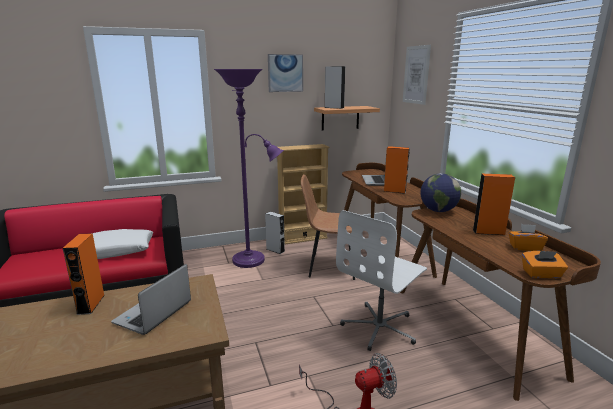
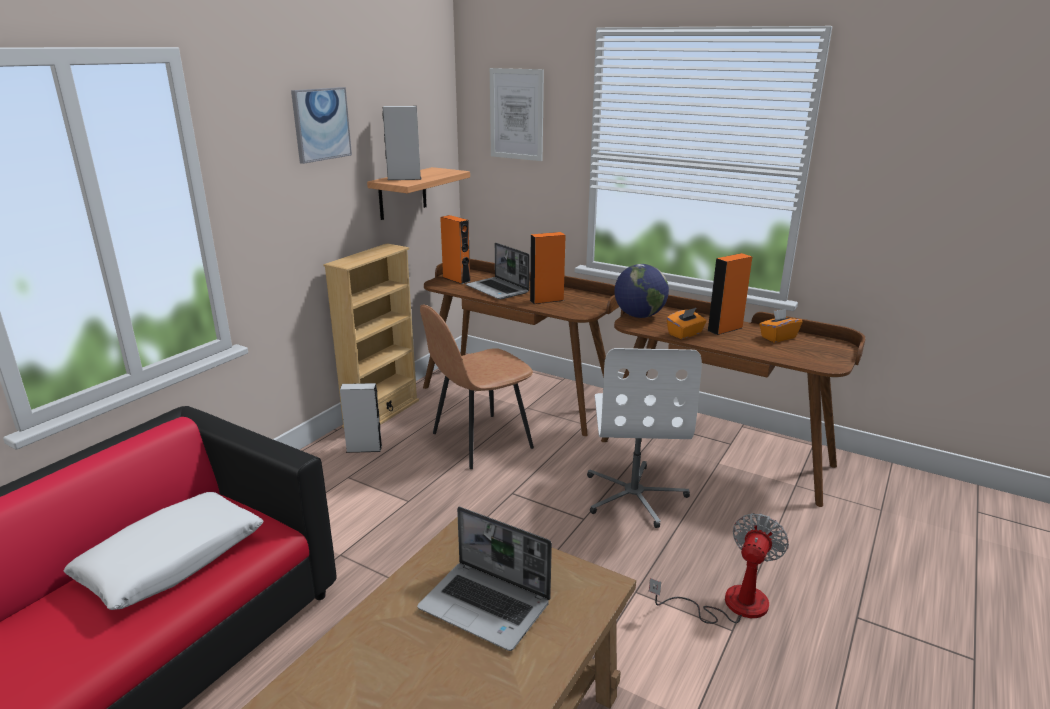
camera: 40 degrees left, 5 degrees up
(91, 304) = (361, 650): orange speaker -> orange speaker (456, 279)
(153, 313) = (486, 606): laptop -> laptop turned 45 degrees counterclockwise
(253, 260) = (350, 479): purple floor lamp -> none
(541, 274) = (830, 362): orange tissue box -> orange tissue box (685, 334)

